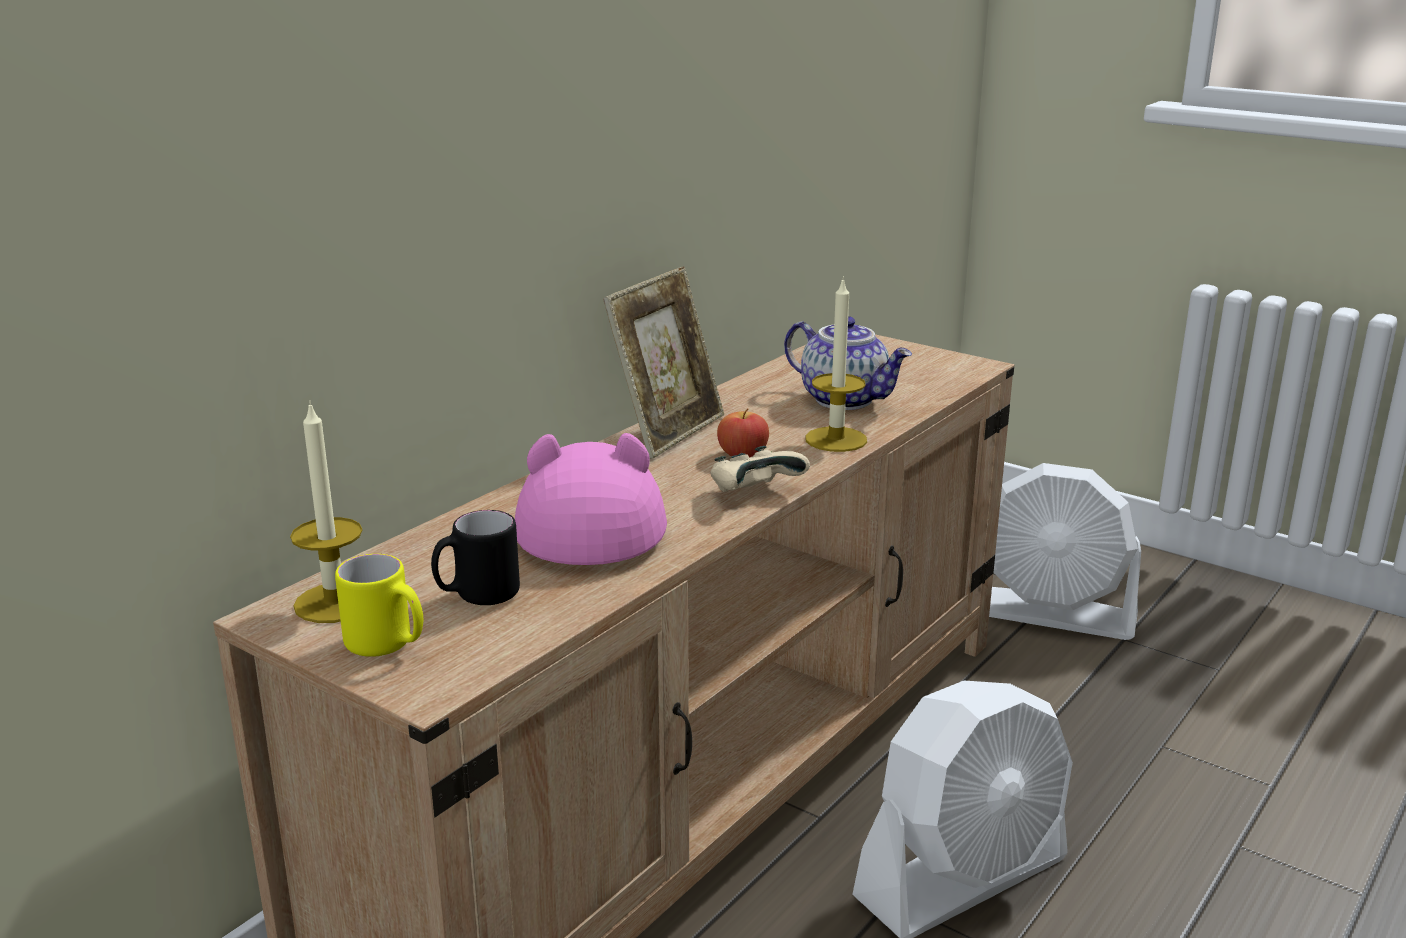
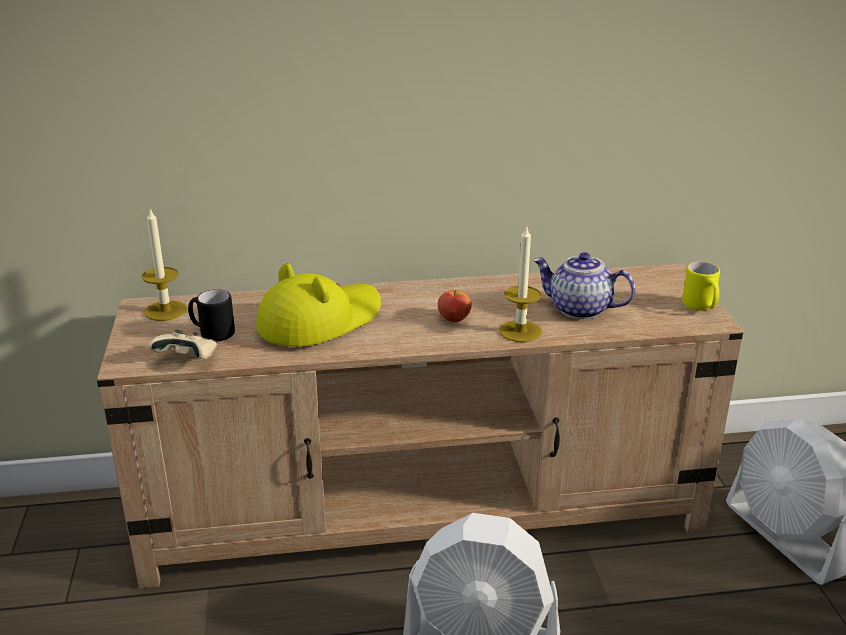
camera: 45 degrees right, 5 degrees up
(387, 646) = (146, 339): yellow mug -> yellow mug (701, 307)
(591, 520) = (319, 320): pink hat -> yellow hat
(668, 431) = (446, 289): picture frame -> none
(755, 493) = (416, 341): beige game controller -> beige game controller (189, 360)
(846, 399) = (579, 310): teapot -> teapot turned 120 degrees clockwise

